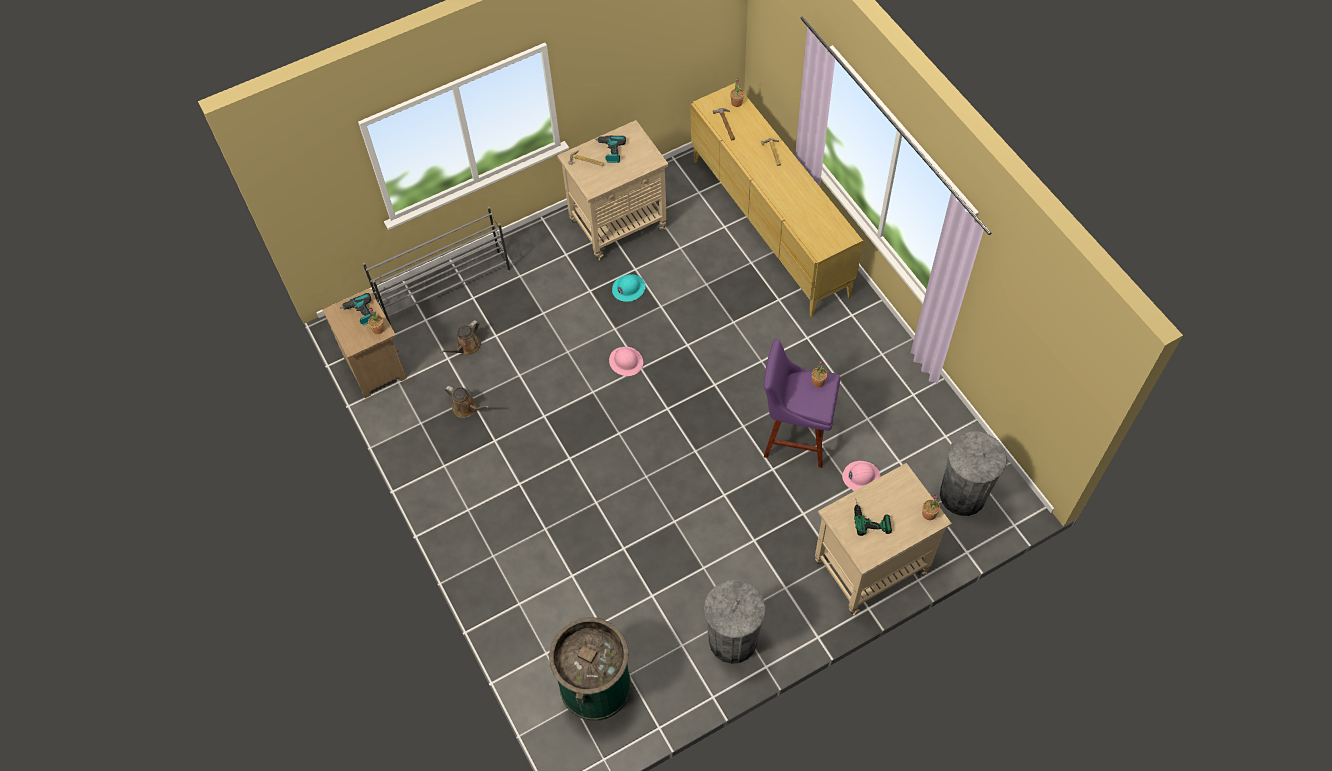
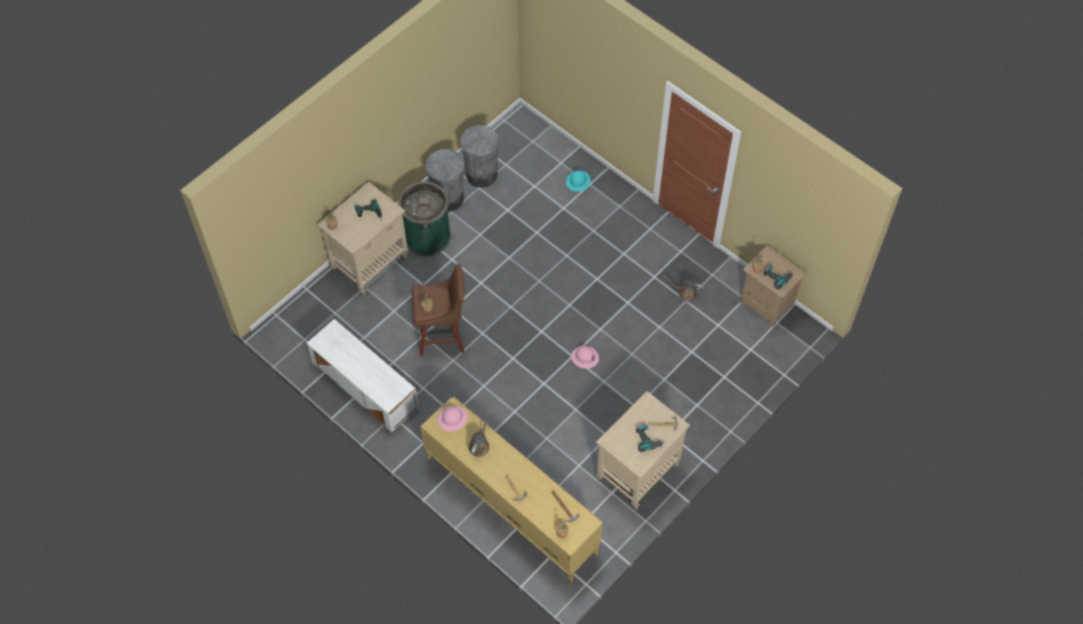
camera: 160 degrees right, 0 degrees up
(446, 289) = (748, 378): grey shoe rack -> none
(467, 347) = (708, 337): brown watering can -> brown watering can (479, 445)
(595, 685) = (524, 154): green trash can -> green trash can (427, 236)
(628, 288) = (606, 417): turquoise hard hat -> turquoise hard hat (578, 181)
(795, 436) = (442, 335): purple stool -> brown stool
(861, 476) = (388, 320): pink hard hat -> pink hard hat (452, 419)
(910, 400) = (363, 385): none -> white bench
(962, 495) = (314, 326): grey trash can -> grey trash can (481, 174)

